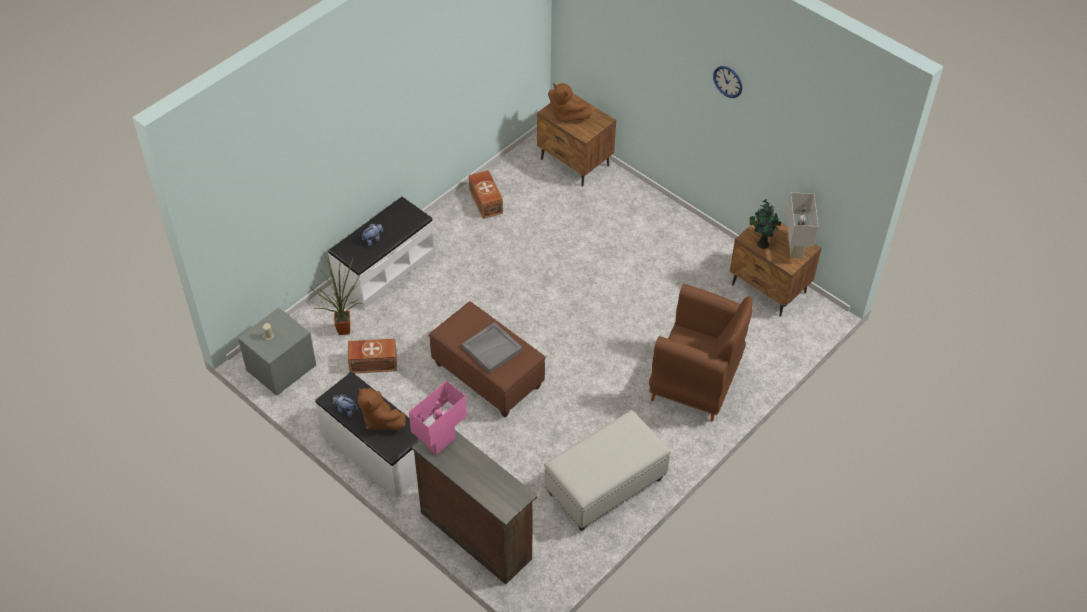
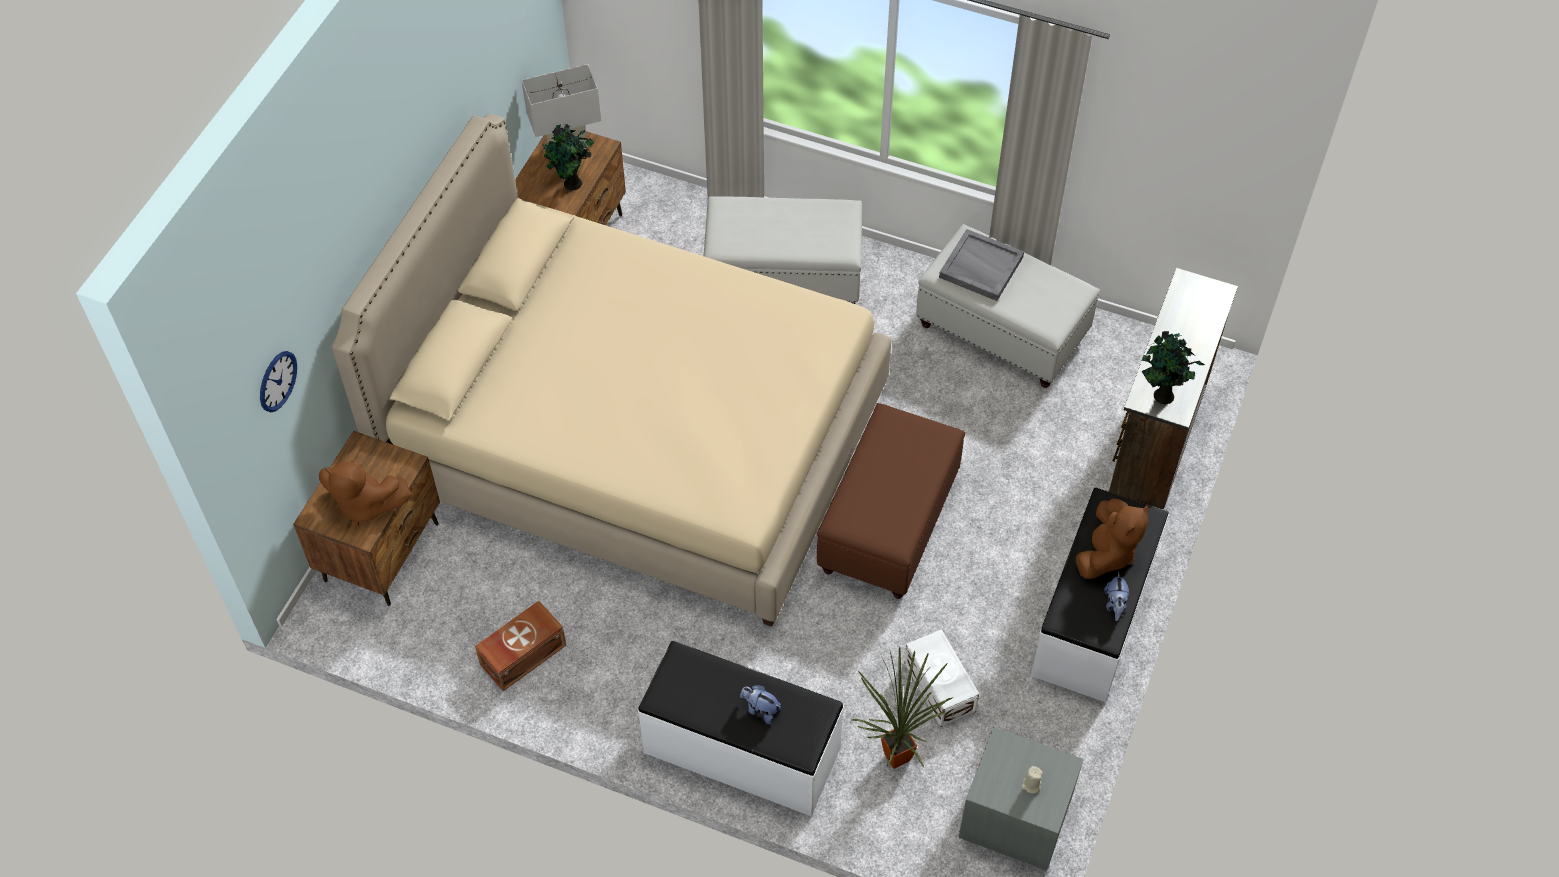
camera: 110 degrees left, 5 degrees up
(372, 362) = (939, 688): brown storage box -> white storage box
(440, 442) = (1161, 396): pink table lamp -> potted plant
(492, 348) = (899, 467): grey tray -> grey tray (980, 267)
(566, 116) = (365, 504): brown plush toy -> brown plush toy turned 90 degrees clockwise
(601, 279) = (636, 438): none -> beige bed
(696, 383) = (784, 278): brown armchair -> white ottoman
(728, 81) = (415, 125): wall clock -> wall clock (277, 381)

